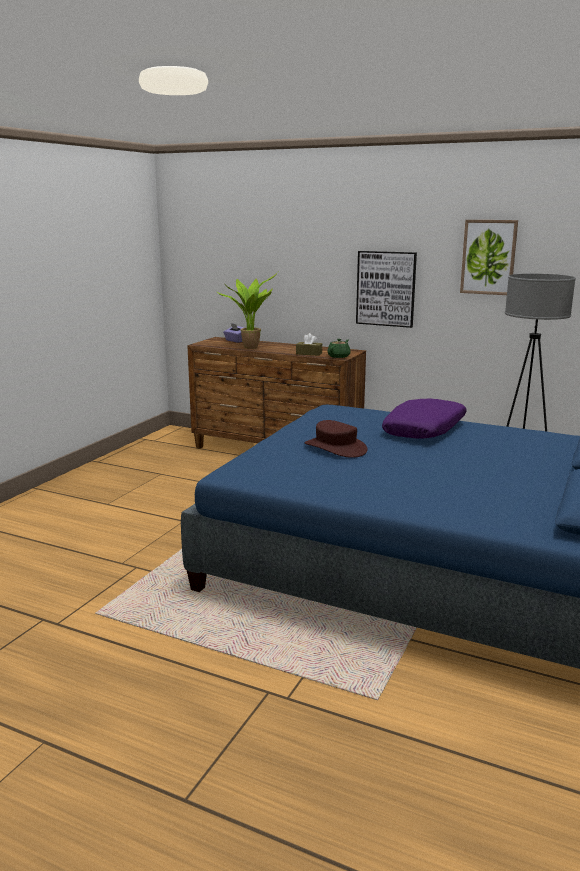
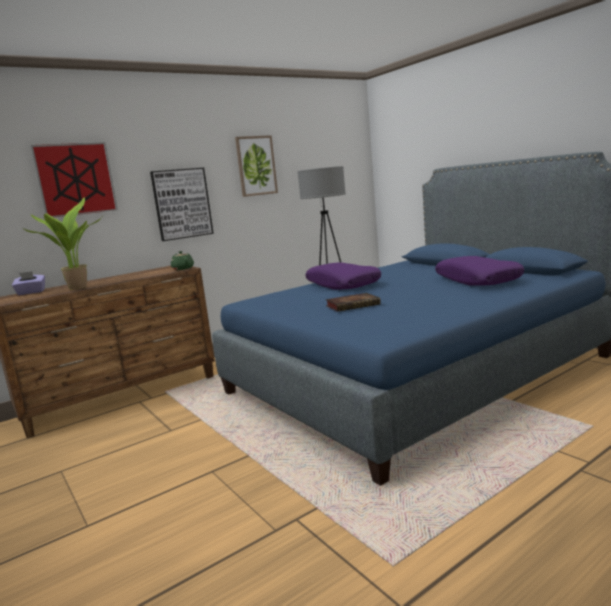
camera: 60 degrees left, 5 degrees down
(293, 251) = (75, 179): none -> picture
(309, 353) = (151, 274): brown tissue box -> none
(335, 448) = (353, 305): brown hat -> book
(497, 489) = (478, 280): none -> purple pillow

